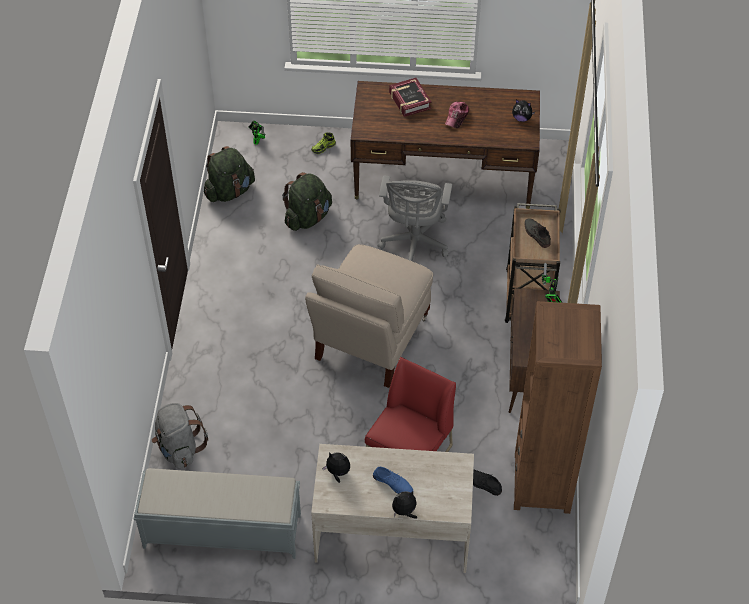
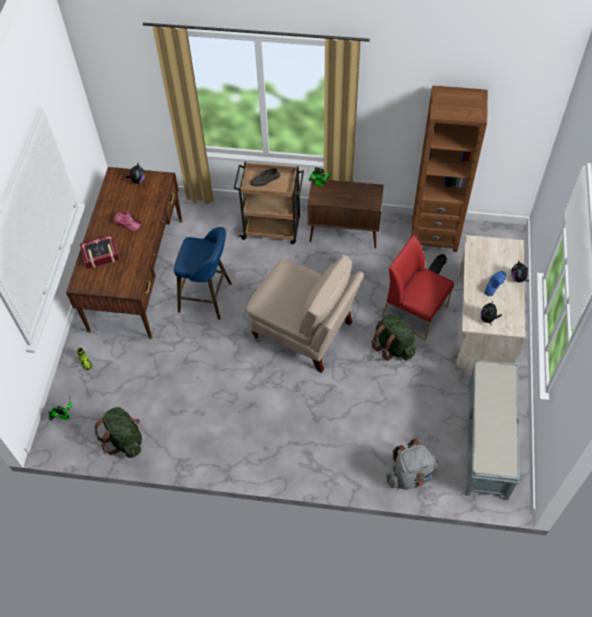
camera: 85 degrees left, 5 degrees up
(308, 217) = (167, 375): green backpack -> green backpack (393, 346)
(414, 244) = (208, 298): grey office chair -> blue stool

